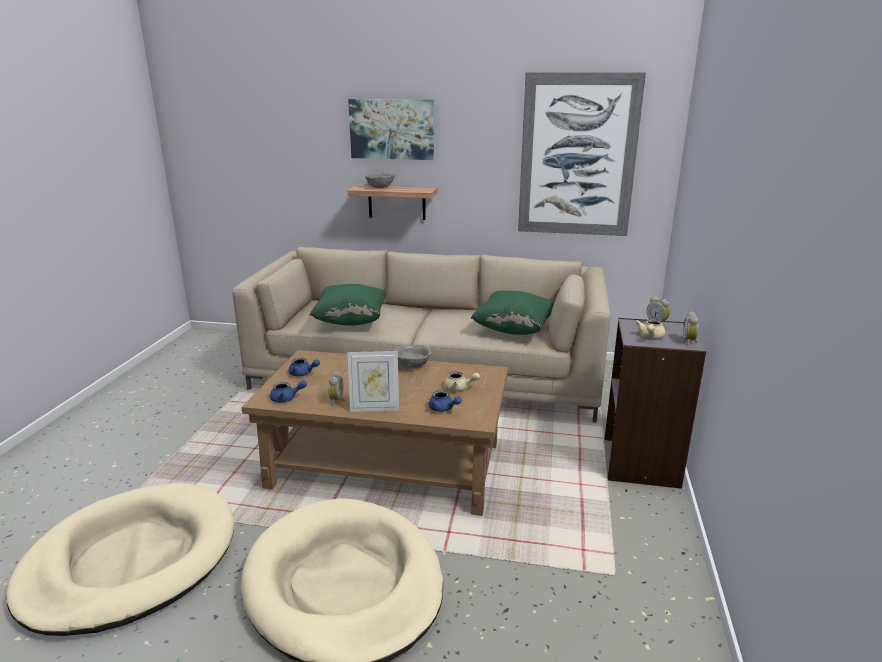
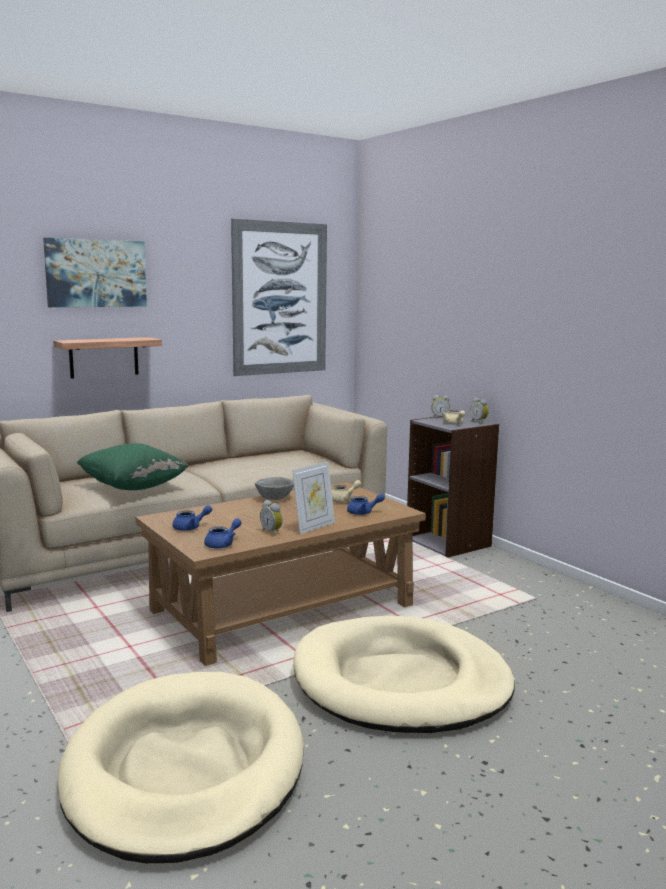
camera: 45 degrees left, 10 degrees down
(380, 188) = (93, 340): grey bowl -> none
(514, 329) = (294, 462): green pillow -> none

